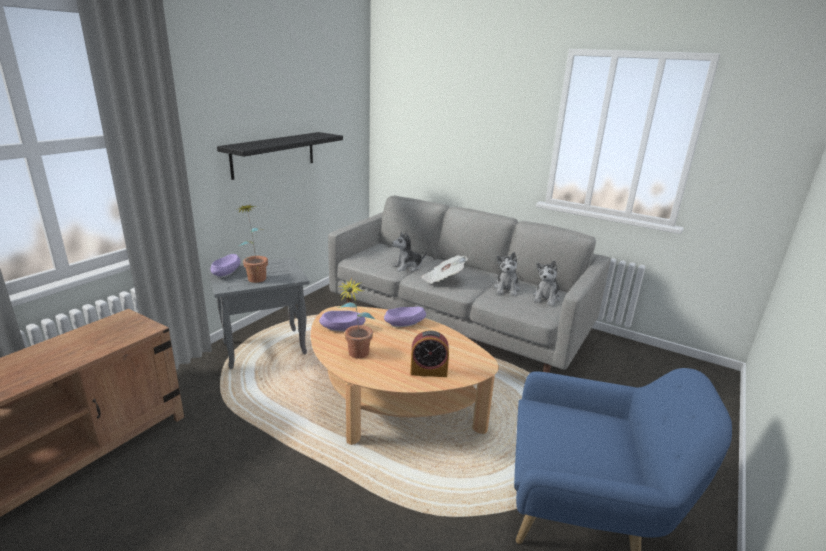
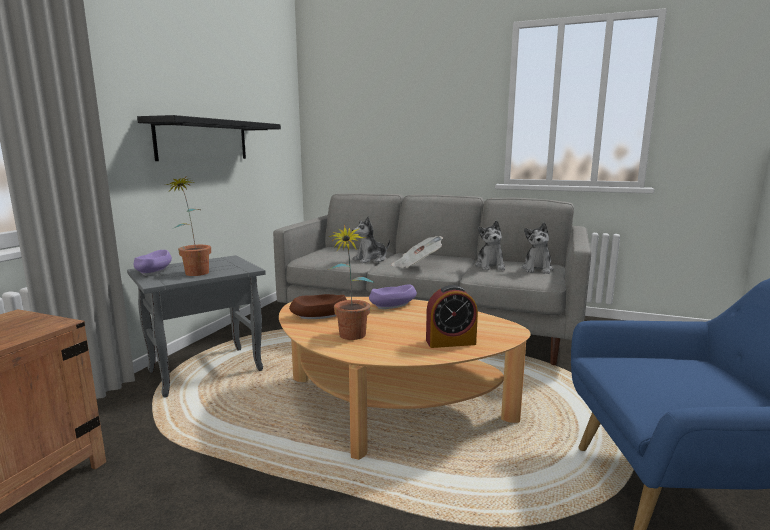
camera: 10 degrees left, 10 degrees down
(342, 328) = (319, 315): purple bowl -> brown bowl

